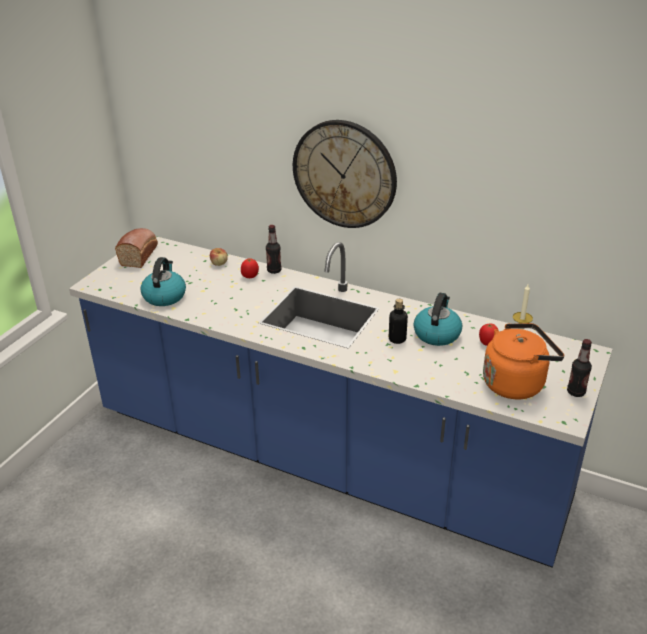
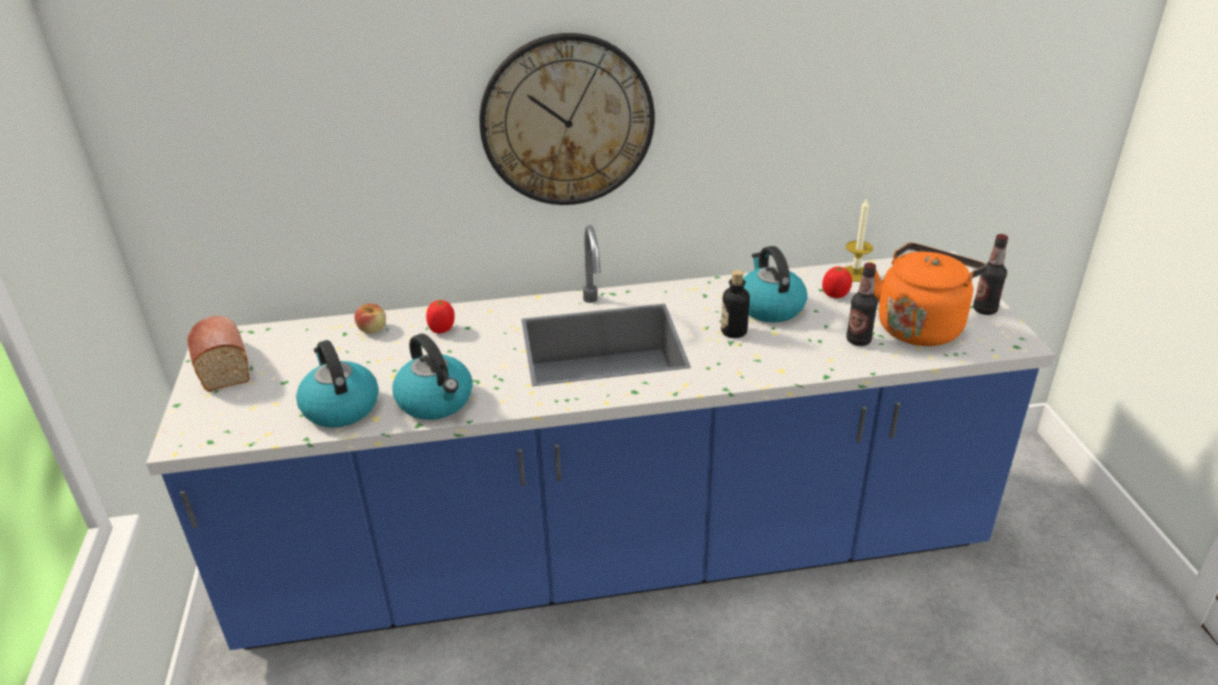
camera: 35 degrees left, 0 degrees up
(207, 311) = (436, 401): none -> kettle
(274, 270) = (468, 309): bottle -> bottle (858, 340)

